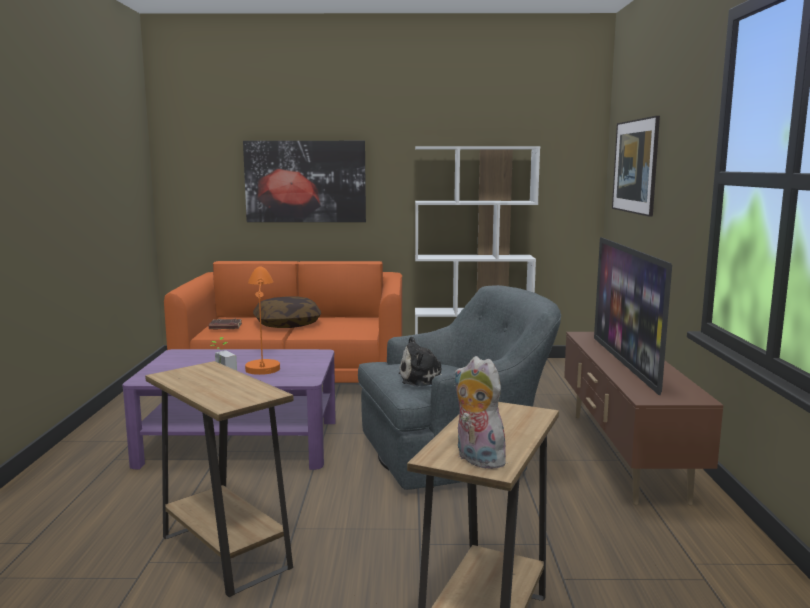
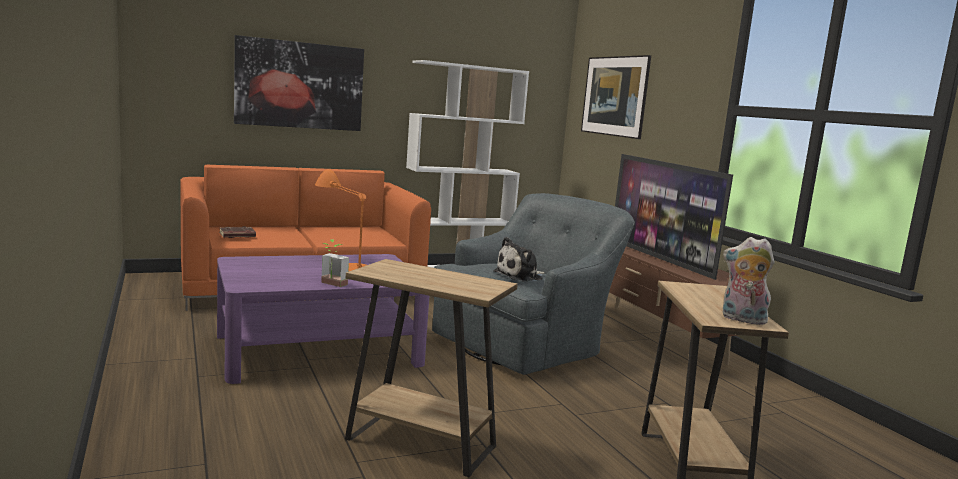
camera: 25 degrees left, 0 degrees up
(287, 324) = (298, 233): pillow -> none

